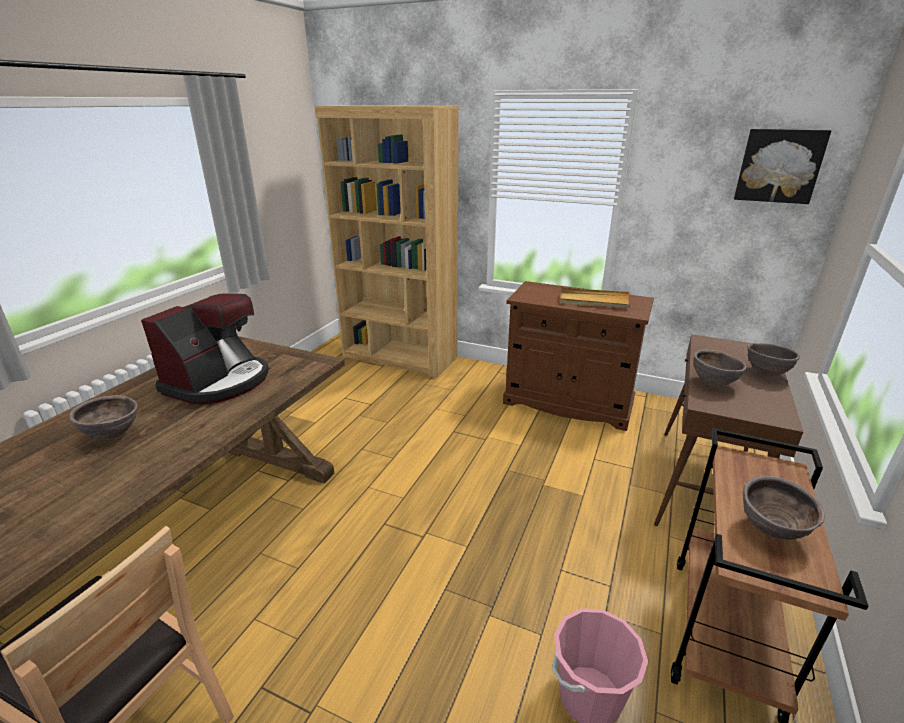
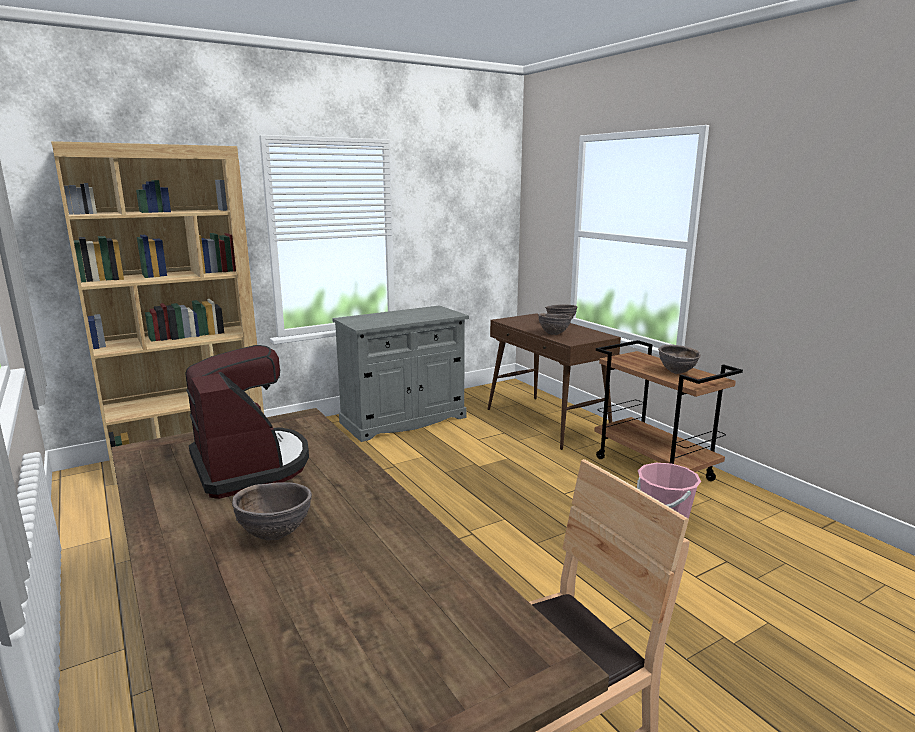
camera: 55 degrees left, 10 degrees down
(568, 403) = (403, 420): brown cabinet -> grey cabinet
(593, 301) = (413, 315): beige tray -> none
(779, 166) = (485, 195): picture -> none

